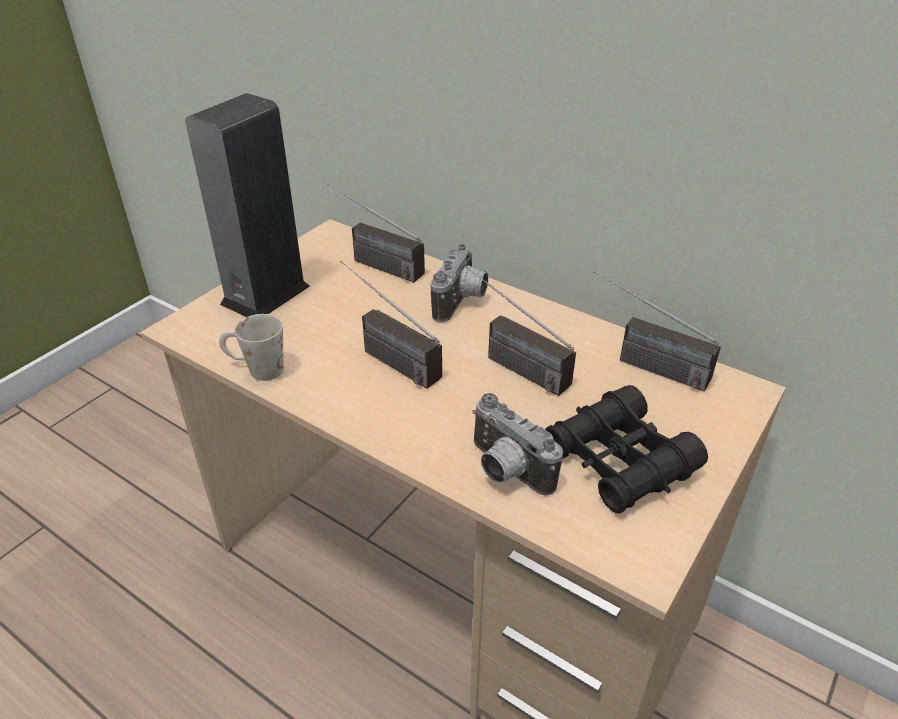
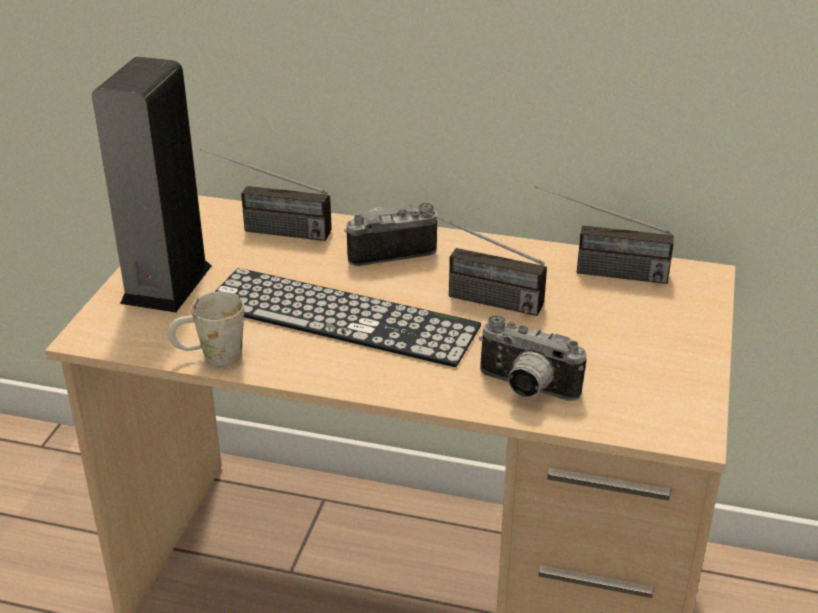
camera: 20 degrees left, 5 degrees down
(384, 355) = (340, 316): radio -> keyboard
(462, 302) = (389, 250): camera -> camera turned 105 degrees counterclockwise
(619, 461) = (624, 357): black binoculars -> none

